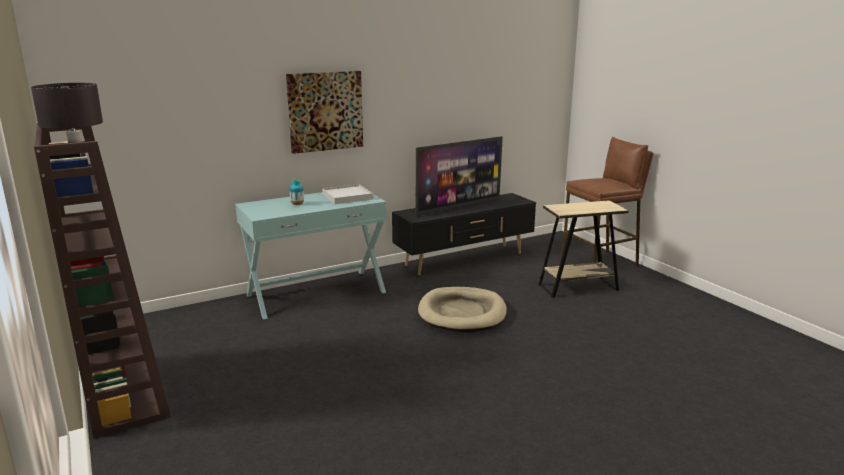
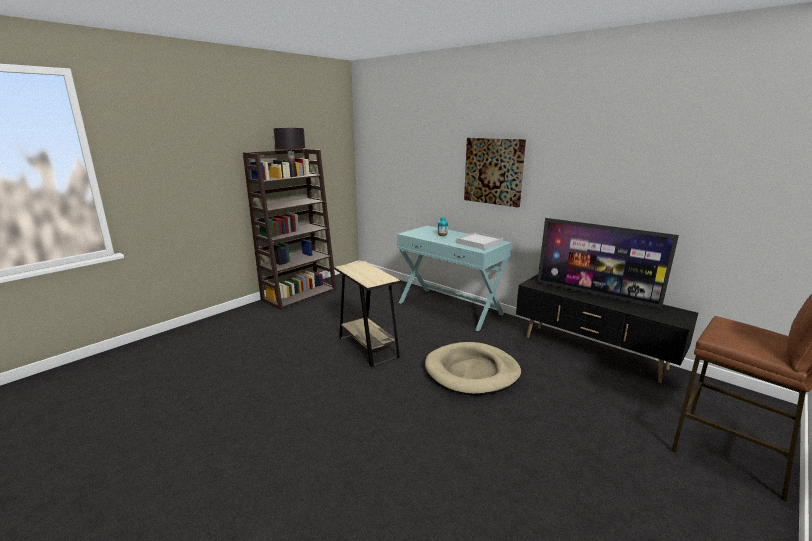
camera: 70 degrees right, 0 degrees up
(578, 287) = (617, 440): beige side table -> beige side table (368, 347)

